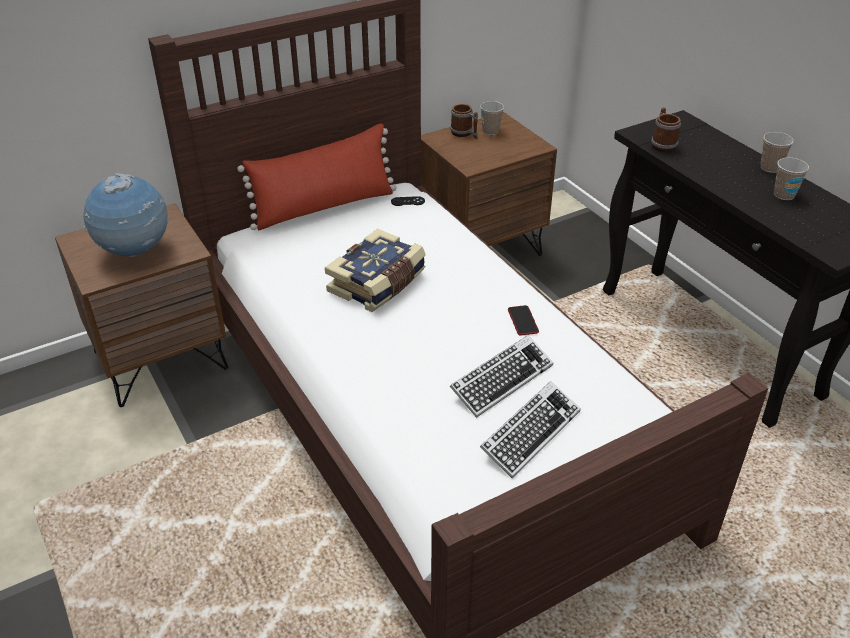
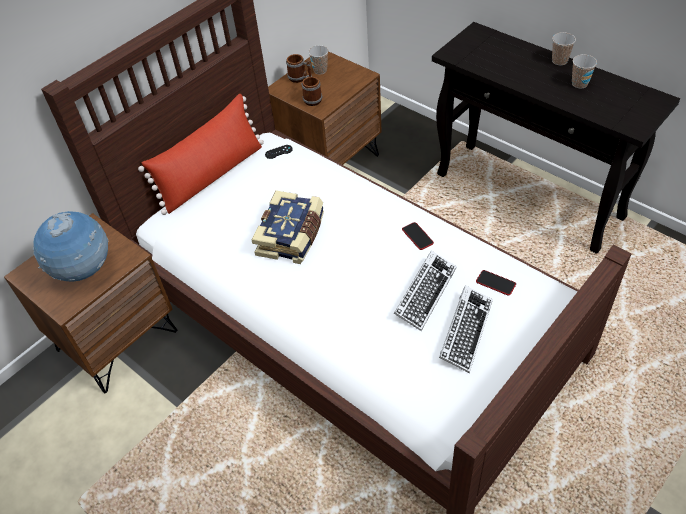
camera: 15 degrees left, 10 degrees up
(594, 393) = (495, 283): none -> phone
(662, 144) = (472, 59): mug -> mug (311, 98)

